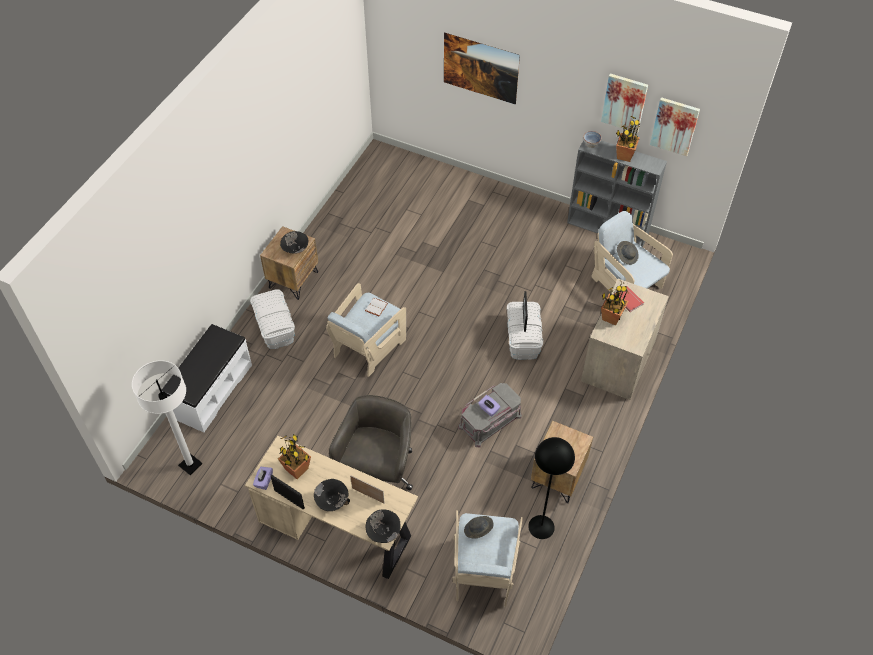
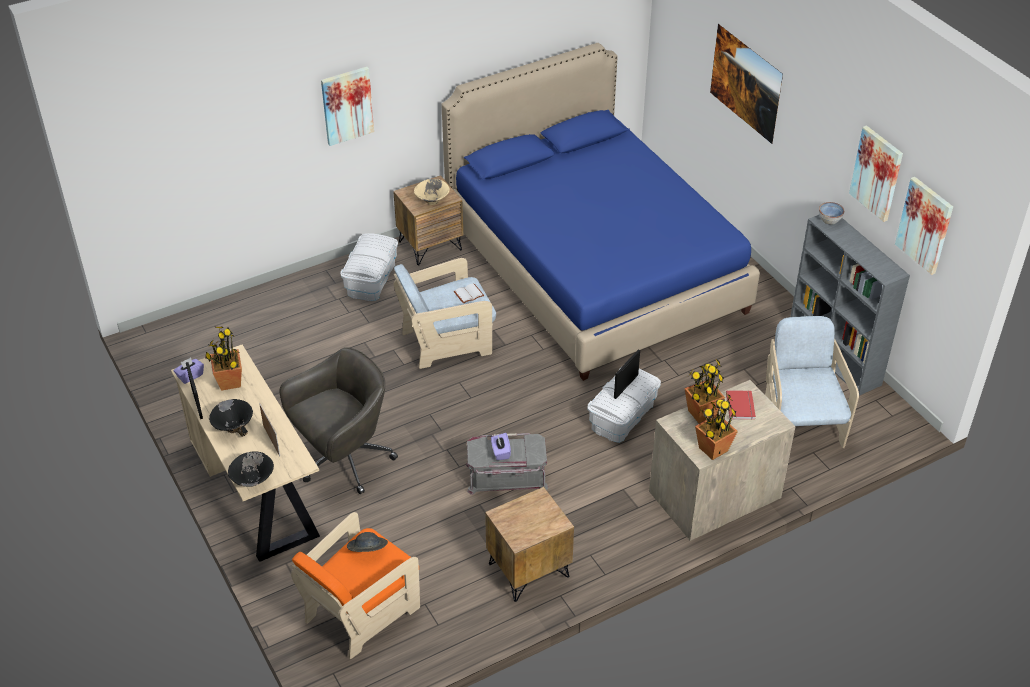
camera: 35 degrees right, 10 degrees down
(190, 465) = (178, 358): white floor lamp -> none
(211, 390) = (258, 305): white bench -> none
(223, 212) = (347, 105): none -> picture
(295, 250) = (432, 201): black bowl -> beige bowl
(416, 240) = (594, 267): none -> blue bed
(484, 570) = (361, 612): beige armchair -> orange armchair
(541, 527) = (462, 607): black floor lamp -> none
(624, 156) = (859, 248): potted plant -> potted plant (713, 449)
(626, 256) = (805, 378): grey hat -> none

